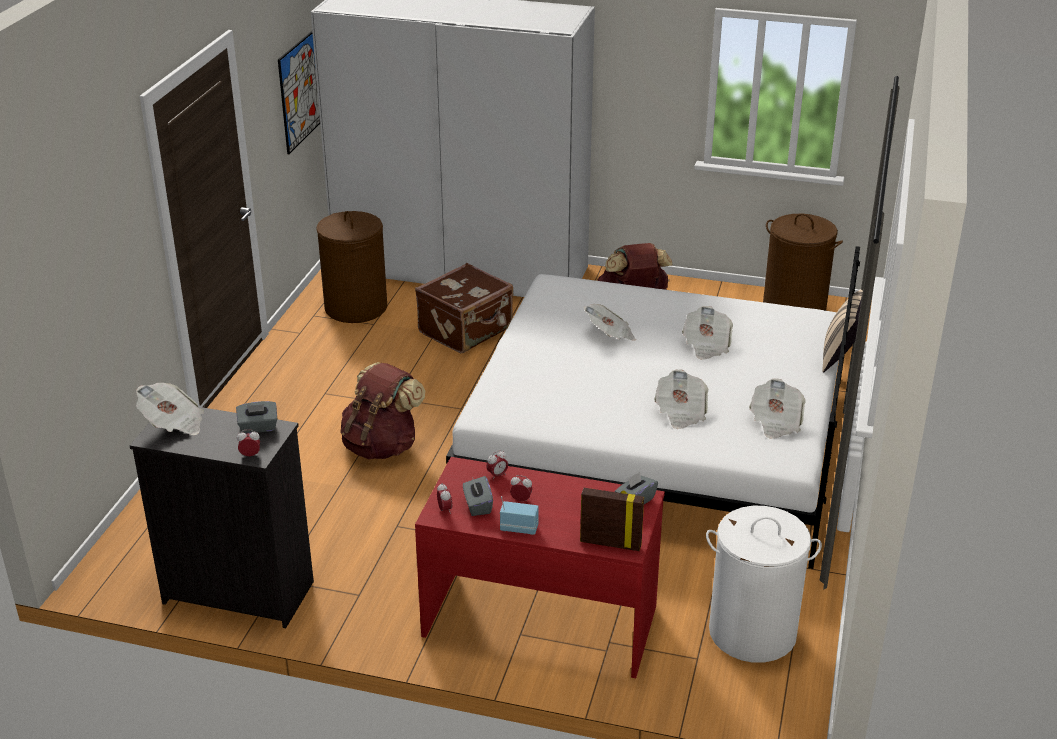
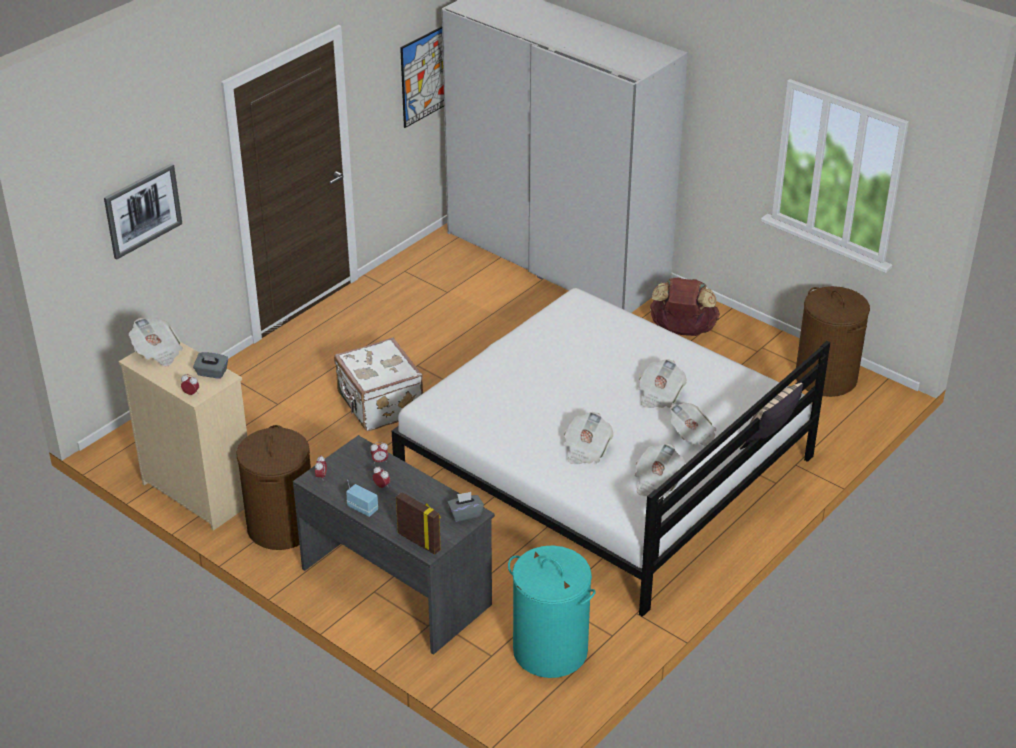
camera: 25 degrees right, 5 degrees up
(86, 264) = (142, 210): none -> picture
(237, 591) = (198, 491): black dresser -> beige dresser
(355, 307) = (443, 272): brown laundry basket -> brown laundry basket (281, 527)
(382, 446) = (379, 405): brown backpack -> white suitcase
(467, 331) = (519, 319): brown suitcase -> none
(477, 505) = (347, 481): grey tissue box -> none
(540, 619) = (397, 585): red desk -> grey desk
(610, 335) = (586, 362): newspaper -> newspaper (693, 436)
(752, 633) = (549, 651): white laundry basket -> turquoise laundry basket

